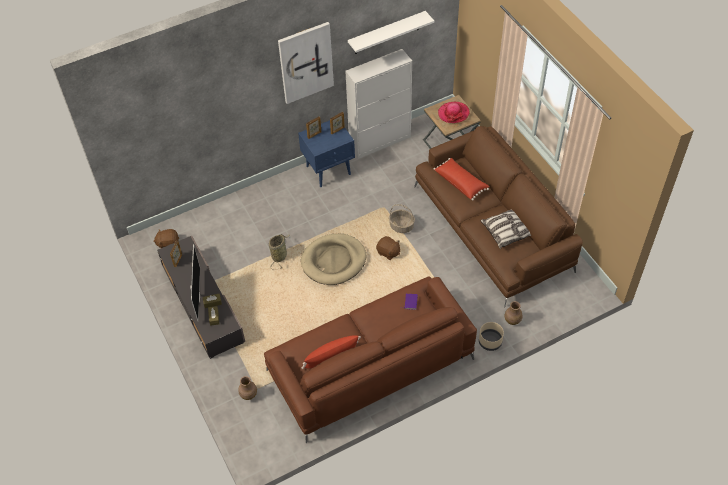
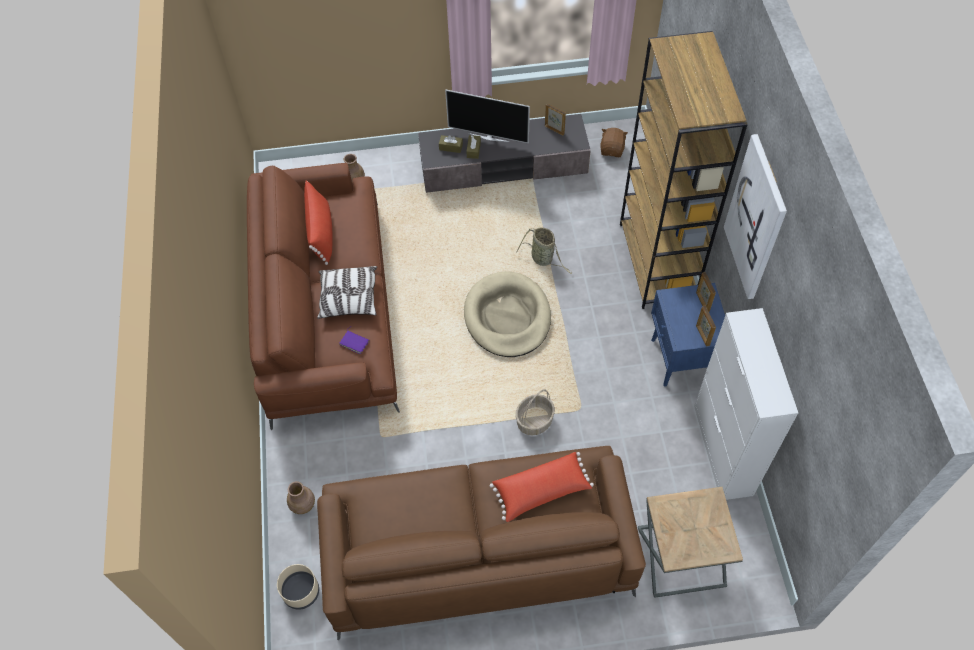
camera: 110 degrees right, 5 degrees up
(260, 197) = (657, 262): none -> brown bookcase
(387, 33) = (805, 360): white shelf -> none
(388, 252) = (493, 387): brown plush toy -> none
(453, 113) = (695, 530): hat -> none
(490, 342) = (285, 460): beige planter -> beige planter (300, 591)
(506, 232) = (413, 518): pillow -> pillow (349, 298)

